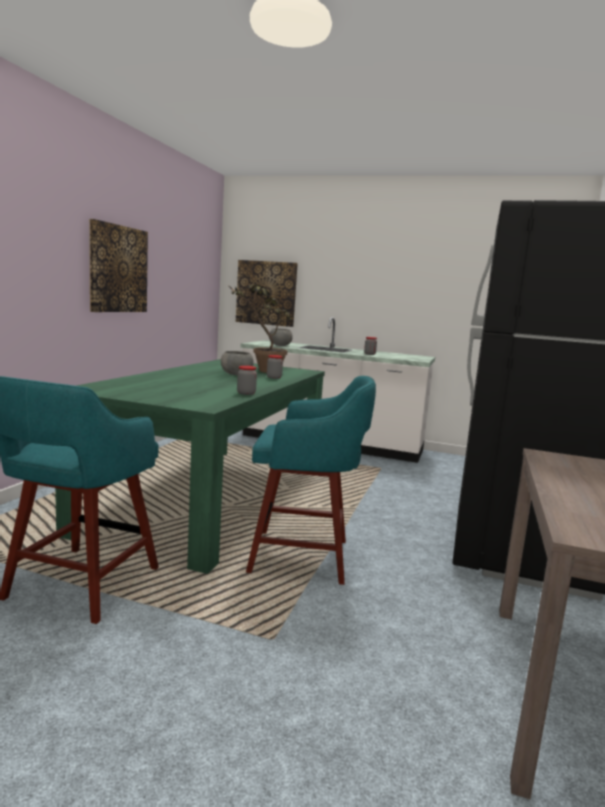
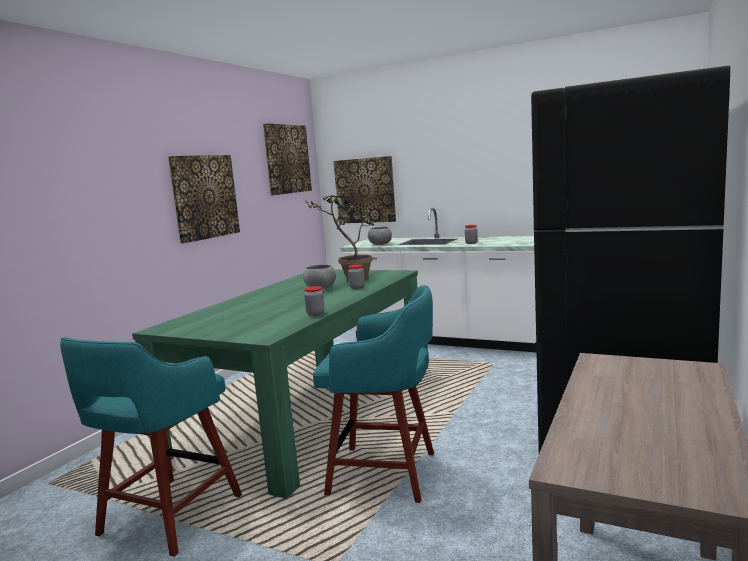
camera: 10 degrees right, 0 degrees up
(195, 249) = (287, 159): none -> picture

